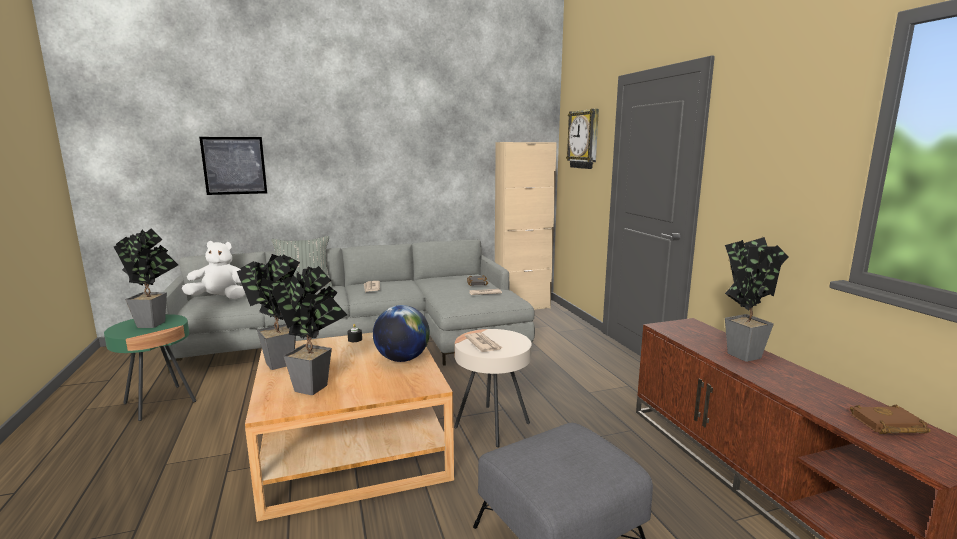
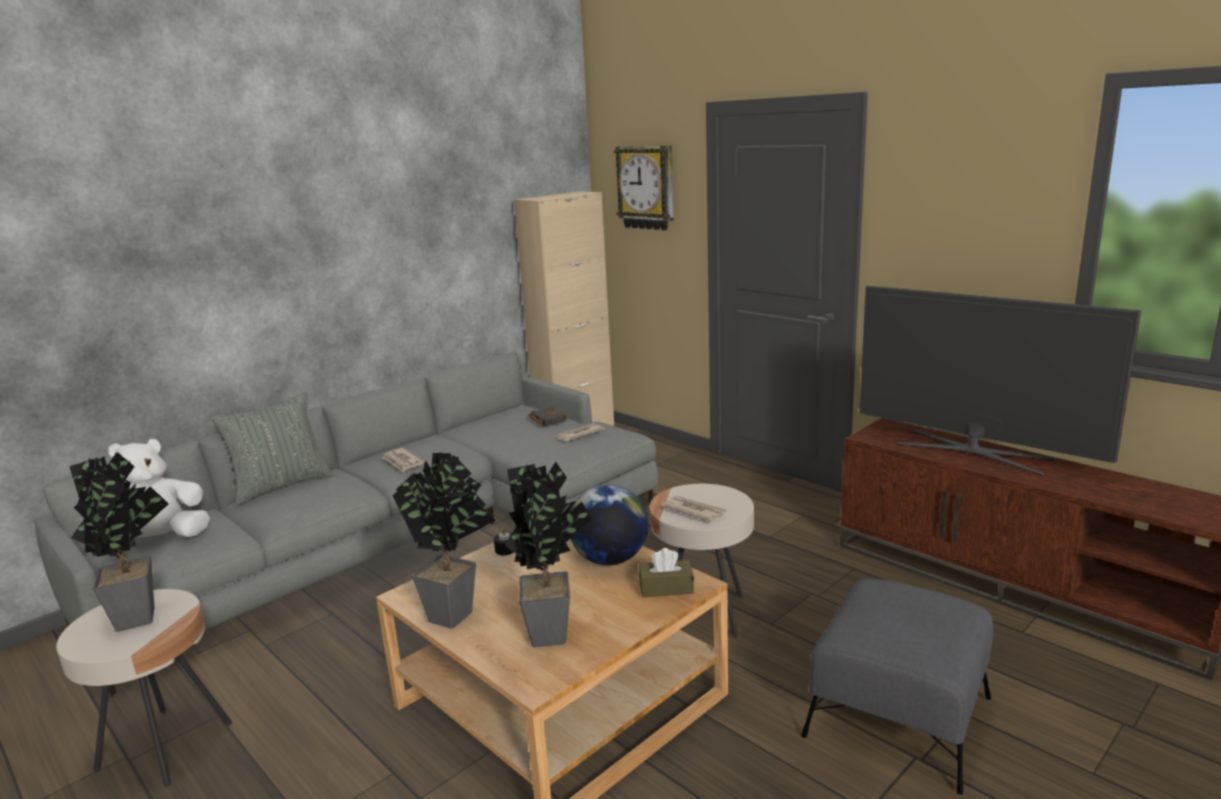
camera: 25 degrees left, 5 degrees up
(160, 403) = (165, 746): green side table -> beige side table
(234, 165) = (109, 297): picture -> none
(411, 383) = (666, 588): none -> brown tissue box
(741, 353) = (974, 451): potted plant -> television
(887, 425) = (1155, 496): brown book -> none

